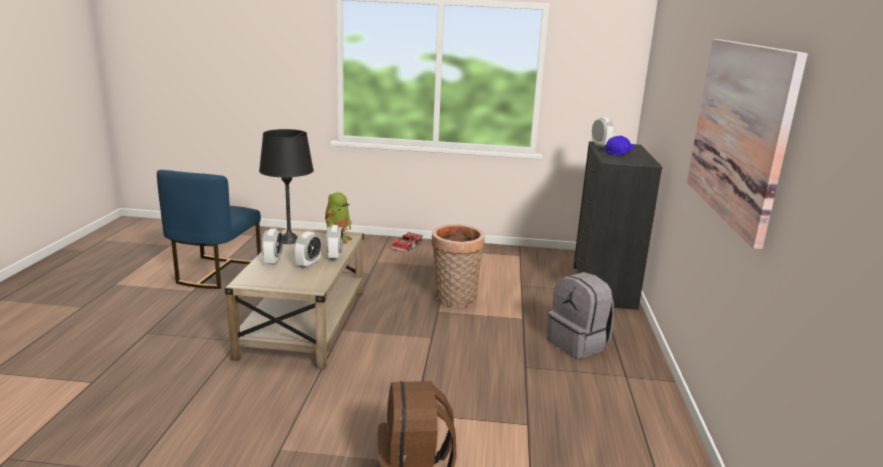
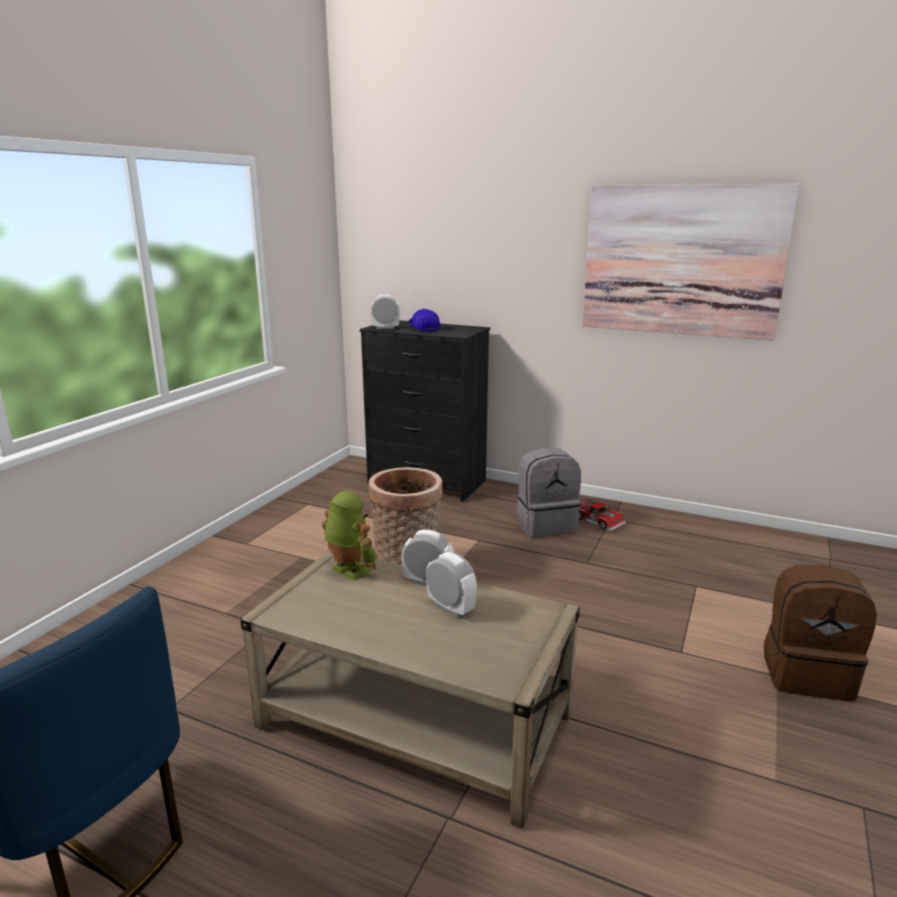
camera: 70 degrees left, 0 degrees up
(273, 261) = (420, 643): alarm clock -> none
(289, 240) = (320, 619): black table lamp -> none
(408, 246) = (194, 575): toy car -> toy car (599, 520)

